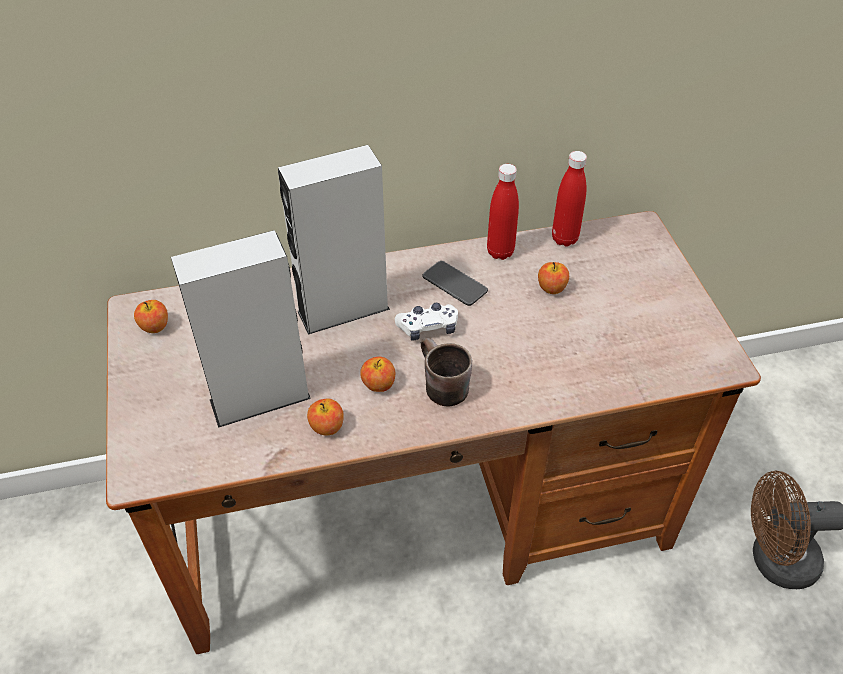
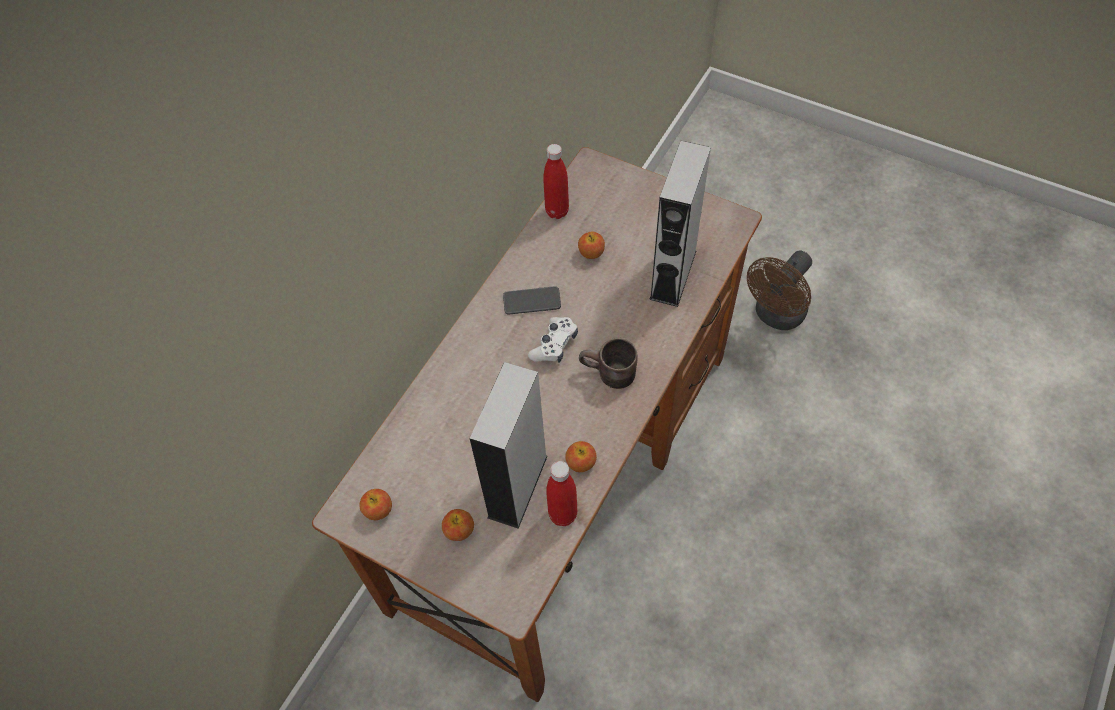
camera: 45 degrees left, 10 degrees up
(343, 310) = (487, 381): grey speaker -> grey speaker (673, 275)
(378, 384) = (574, 408): apple -> apple (459, 531)
(500, 252) = (530, 254): red bottle -> red bottle (563, 514)

